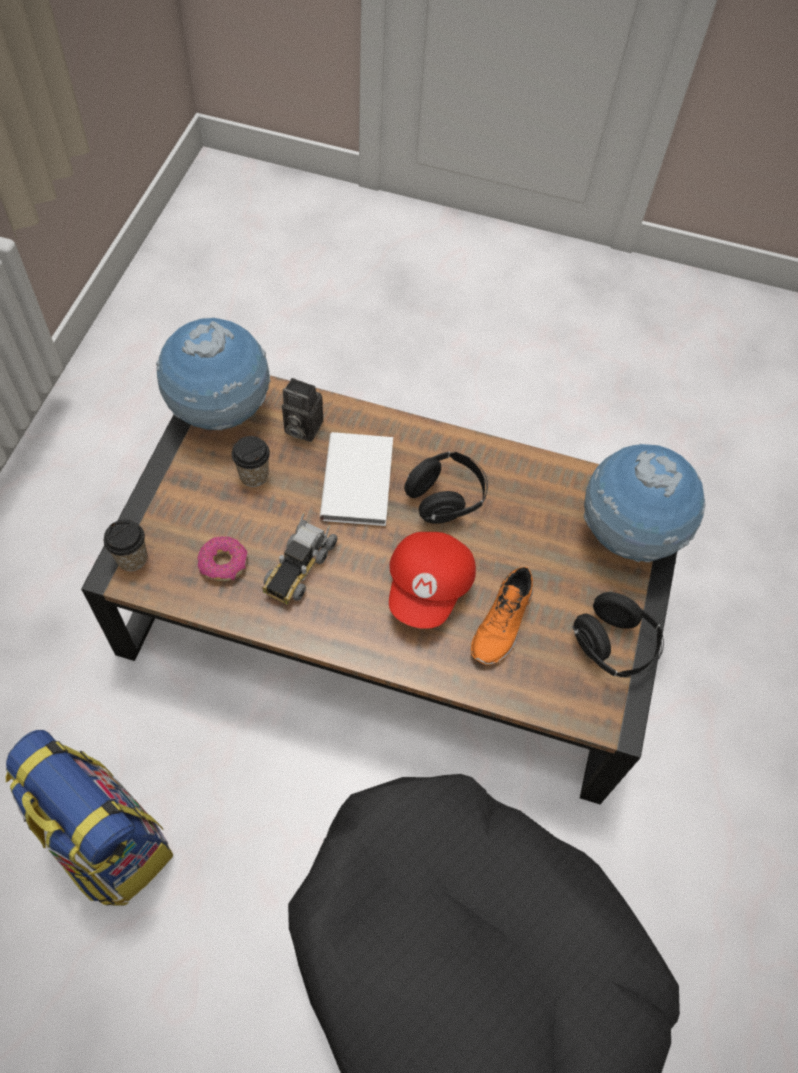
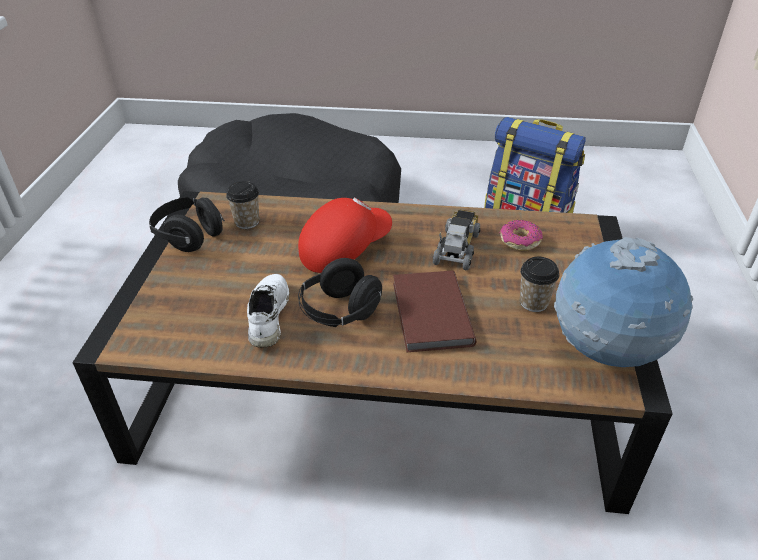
camera: 175 degrees right, 20 degrees down
(132, 558) = (593, 234): cup -> cup (247, 222)
(300, 428) = (511, 351): camera -> none
(360, 480) = (429, 314): white book -> brown book
(429, 587) = (344, 250): red cap -> red cap turned 45 degrees clockwise
(503, 623) = (280, 237): orange shoe -> none
(516, 507) = (267, 316): none -> white shoe
(627, 535) = (156, 309): globe -> none

